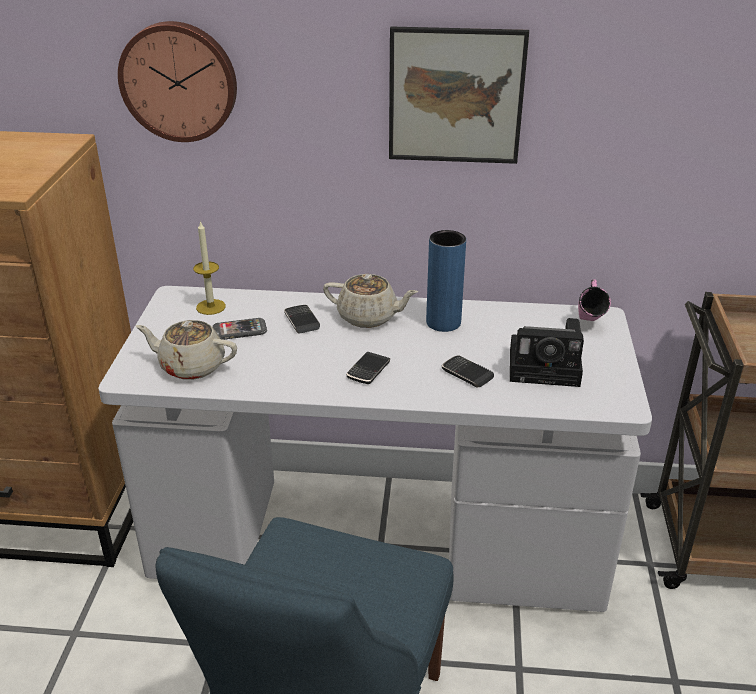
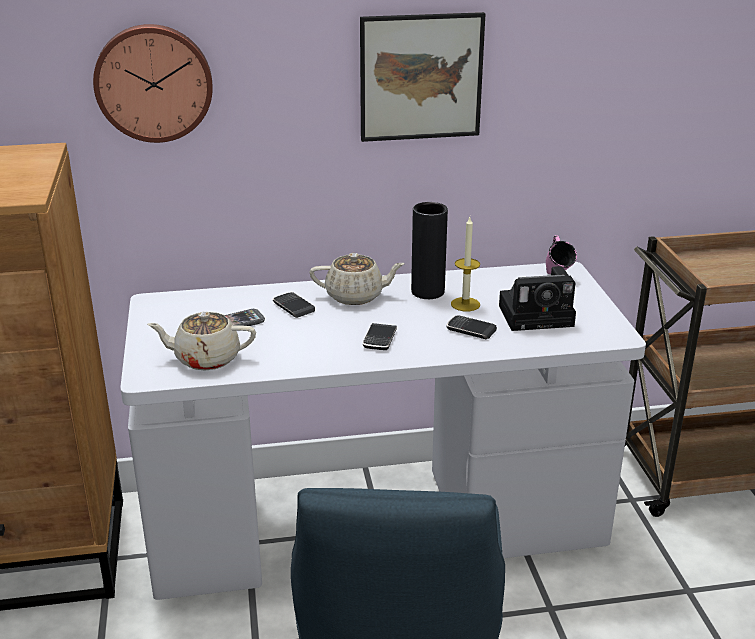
camera: 15 degrees left, 5 degrees down
(211, 307) = (196, 306): candle -> candle (465, 304)
(443, 323) = (427, 292): blue vase -> black vase

